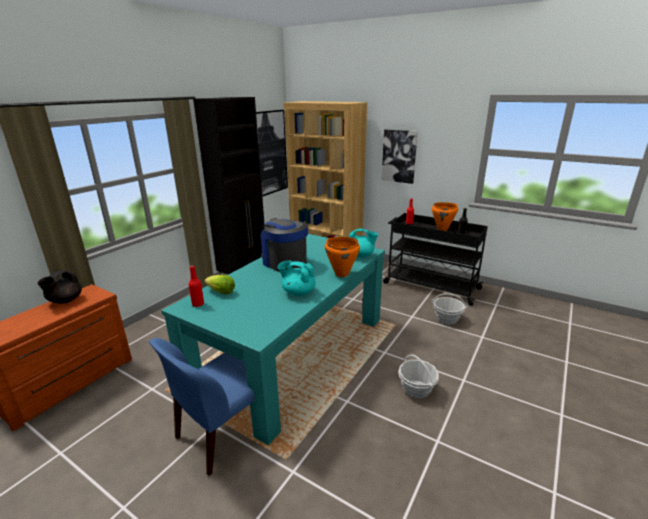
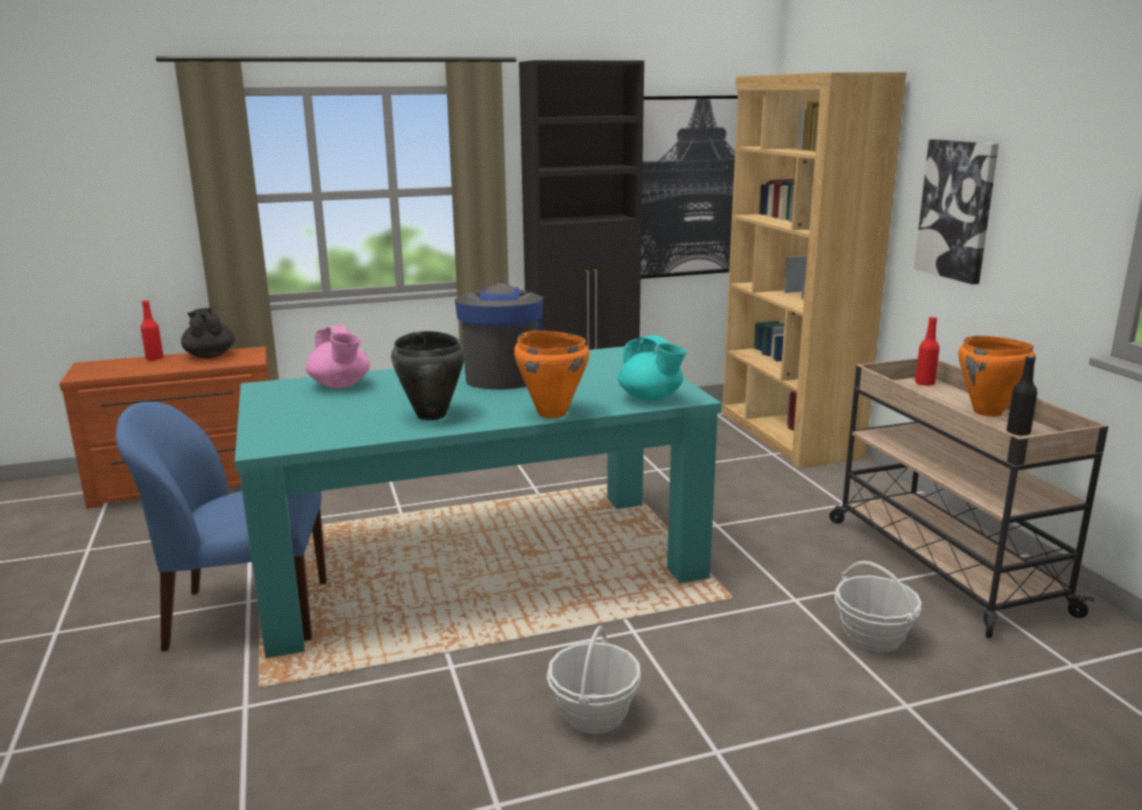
camera: 40 degrees right, 5 degrees down
(65, 300) = (210, 355): black teapot -> black teapot turned 90 degrees clockwise
(198, 304) = (287, 389): red bottle -> red bottle (154, 358)
(221, 292) = (340, 385): lettuce -> pink teapot
(298, 292) = (432, 415): turquoise teapot -> black cooking pot
(430, 286) = (941, 563): black cart -> beige cart

